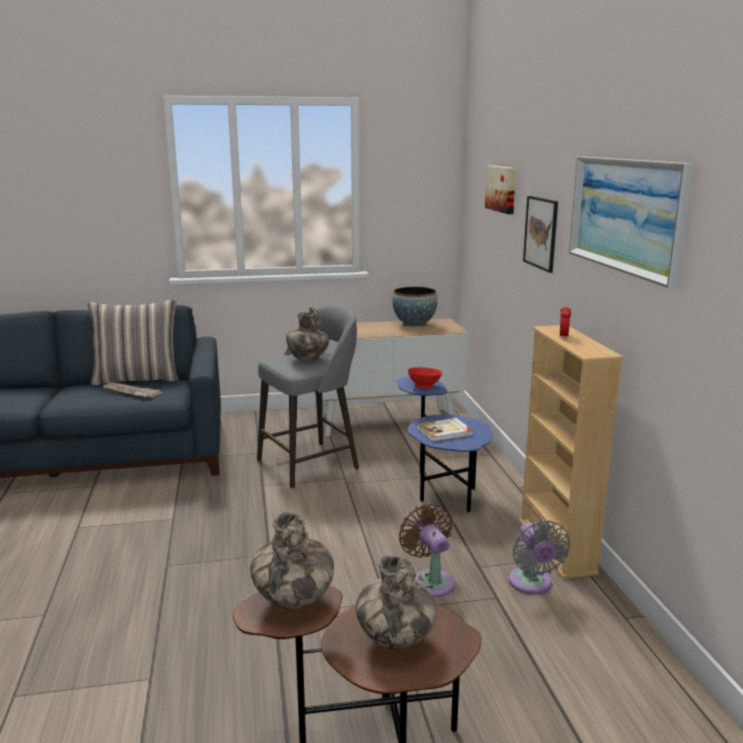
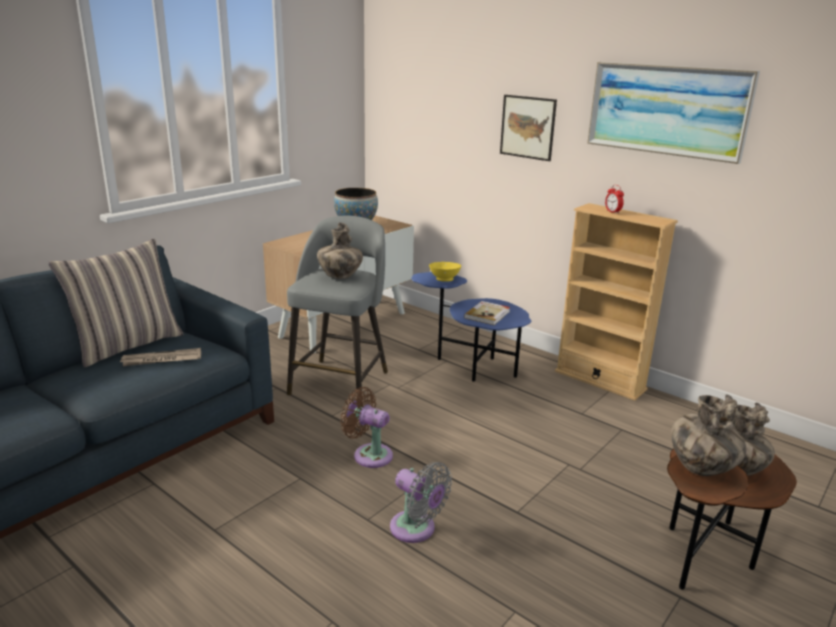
camera: 40 degrees left, 5 degrees up
(425, 386) = (445, 279): red bowl -> yellow bowl
(430, 581) = (571, 436): brown fan -> brown fan (369, 454)
(502, 189) = (451, 88): picture -> none
(532, 584) = (626, 412): grey fan -> grey fan (416, 529)

